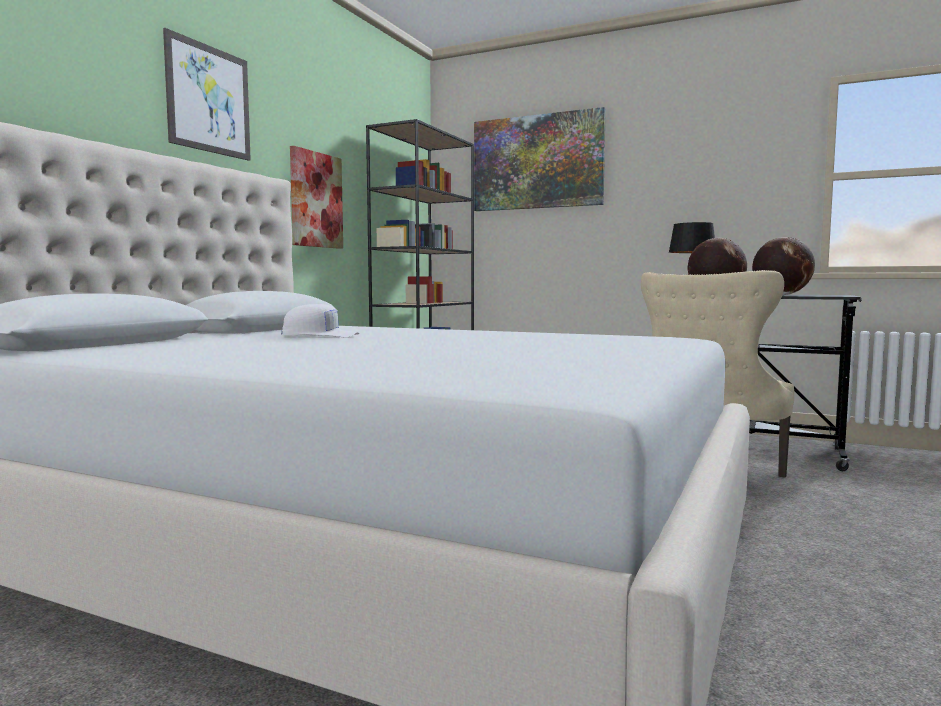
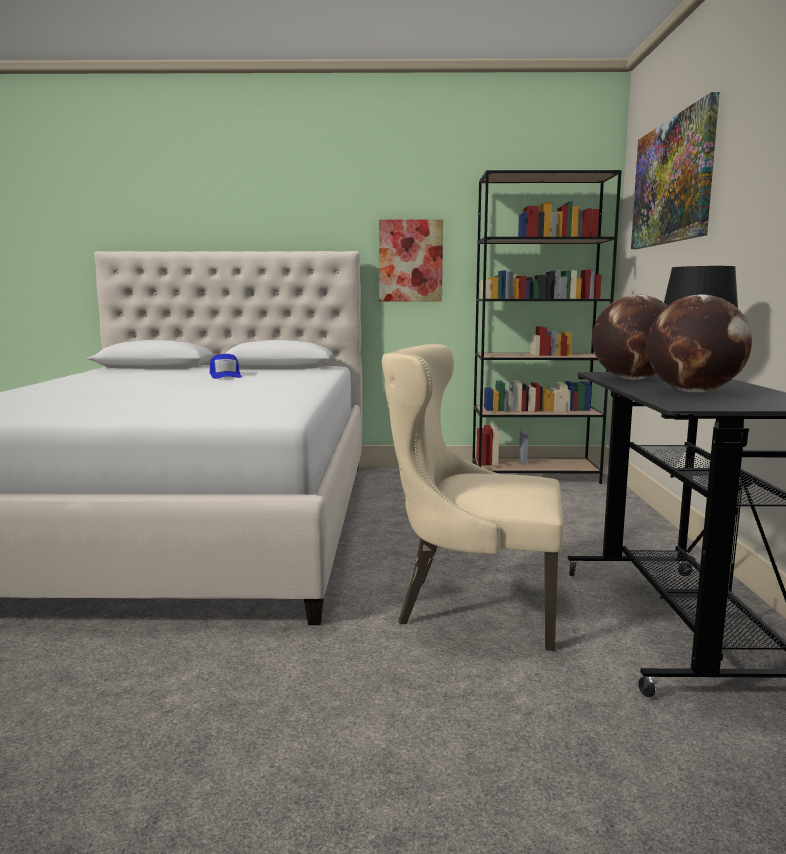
camera: 65 degrees right, 5 degrees up
(209, 99) = (296, 202): picture -> none
(320, 335) = (225, 375): white cap -> blue cap

